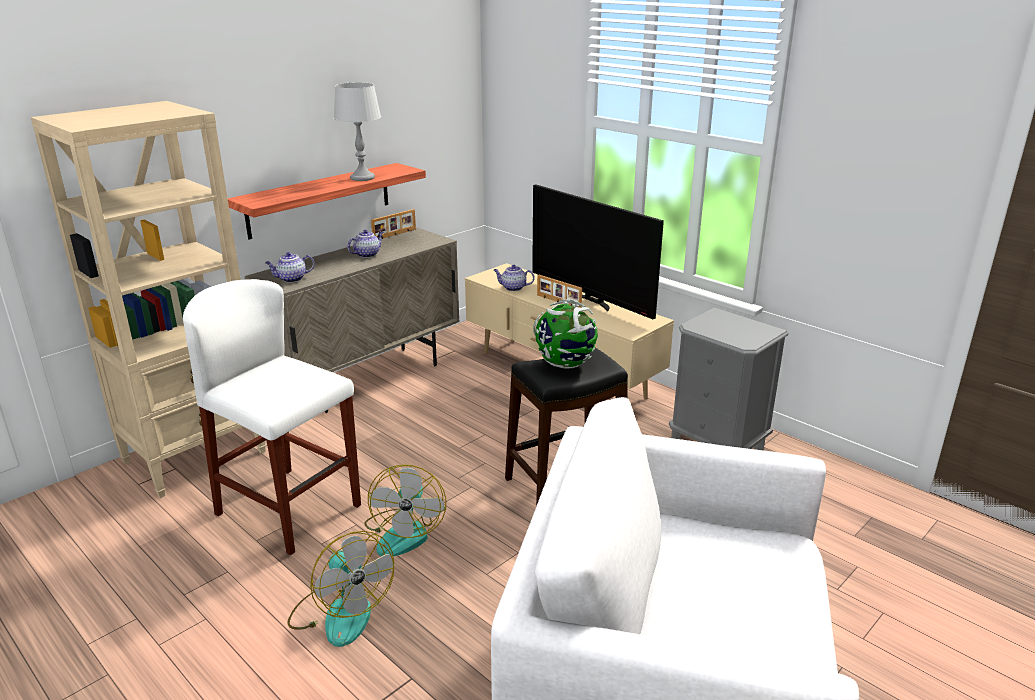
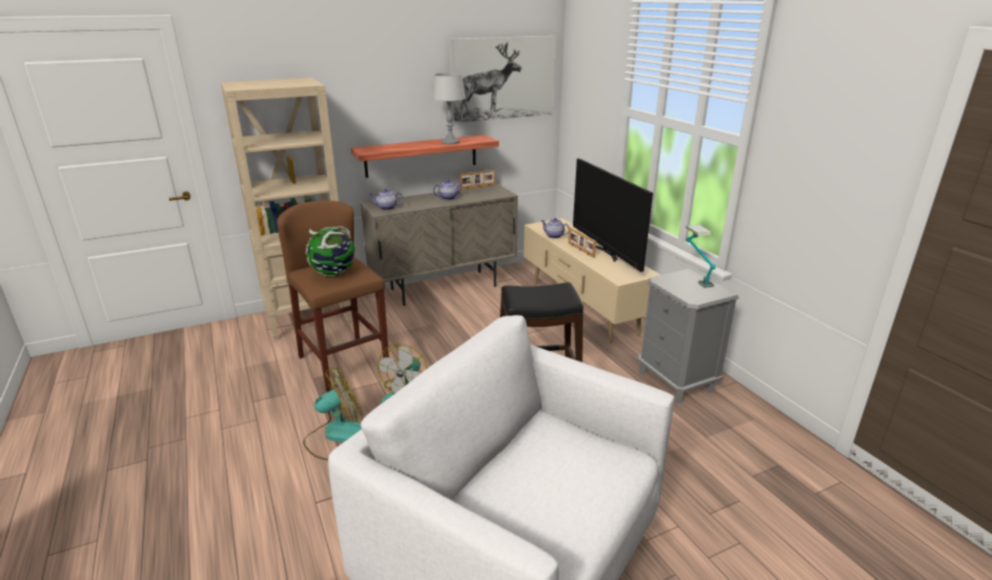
camera: 20 degrees right, 0 degrees up
(289, 509) = (344, 363): white stool -> brown stool
(341, 612) = (336, 436): fan -> fan turned 105 degrees counterclockwise
(414, 86) = (503, 78): none -> picture
(565, 364) = (538, 292): globe -> globe (334, 273)
(729, 316) = (695, 277): none -> table lamp

